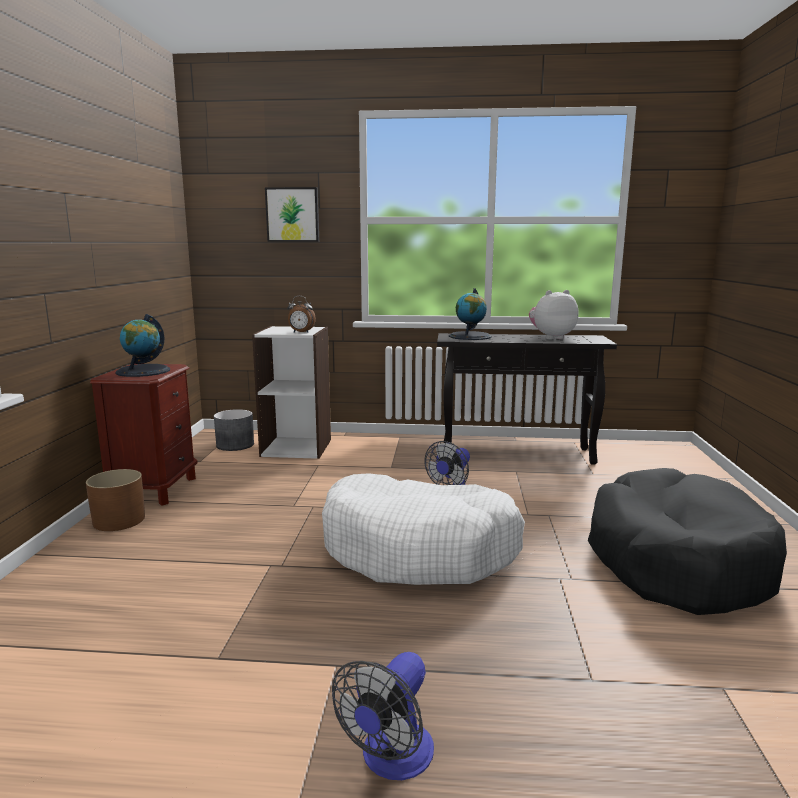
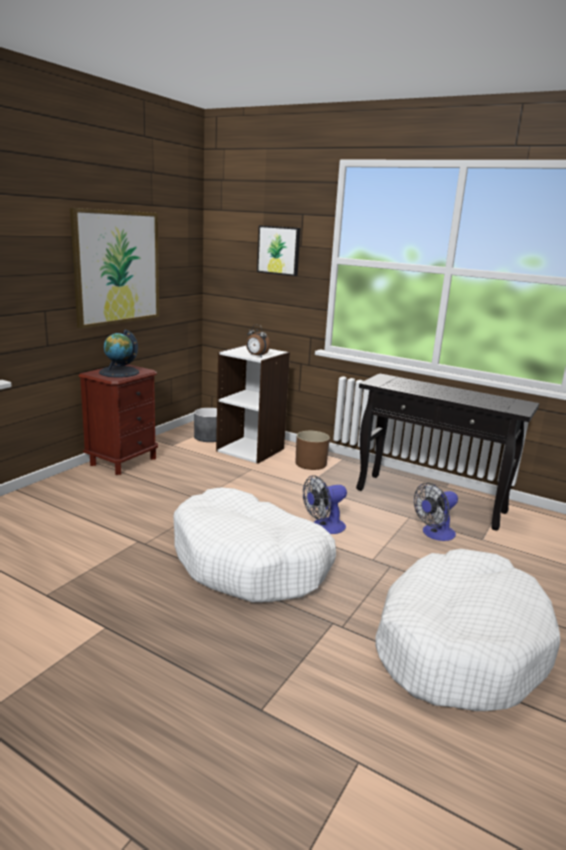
camera: 25 degrees right, 5 degrees up
(114, 238) = (117, 267): none -> picture
(119, 520) = (81, 479): brown planter -> brown planter (311, 463)
(391, 760) = (73, 702): fan -> fan (434, 534)
(470, 336) = (399, 382): globe -> none
(551, 337) = (477, 396): plush toy -> none
(676, 560) = (458, 645): black dog bed -> white dog bed

